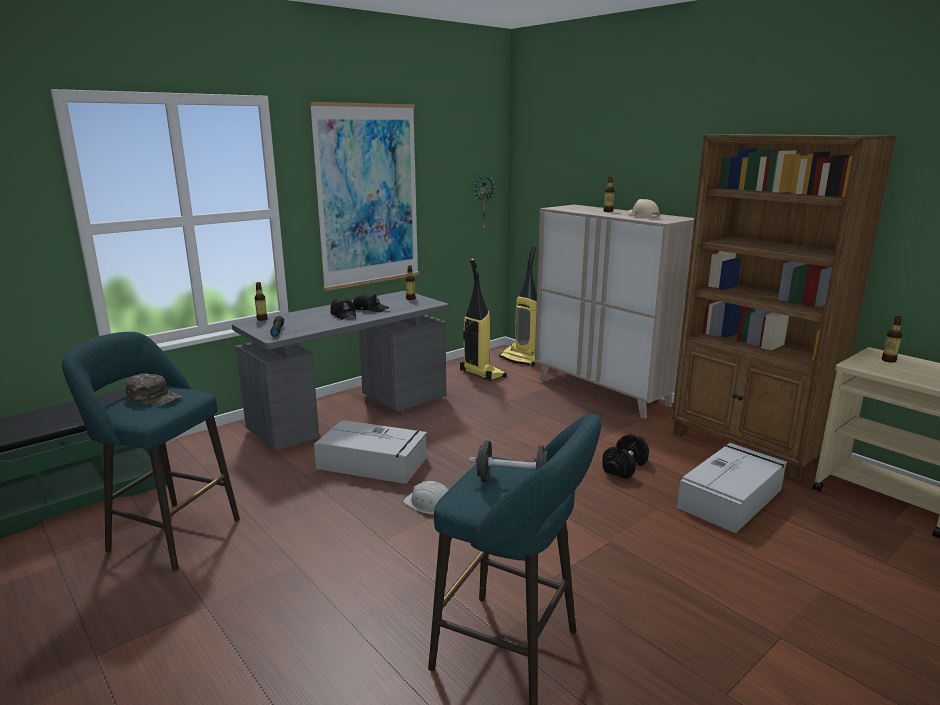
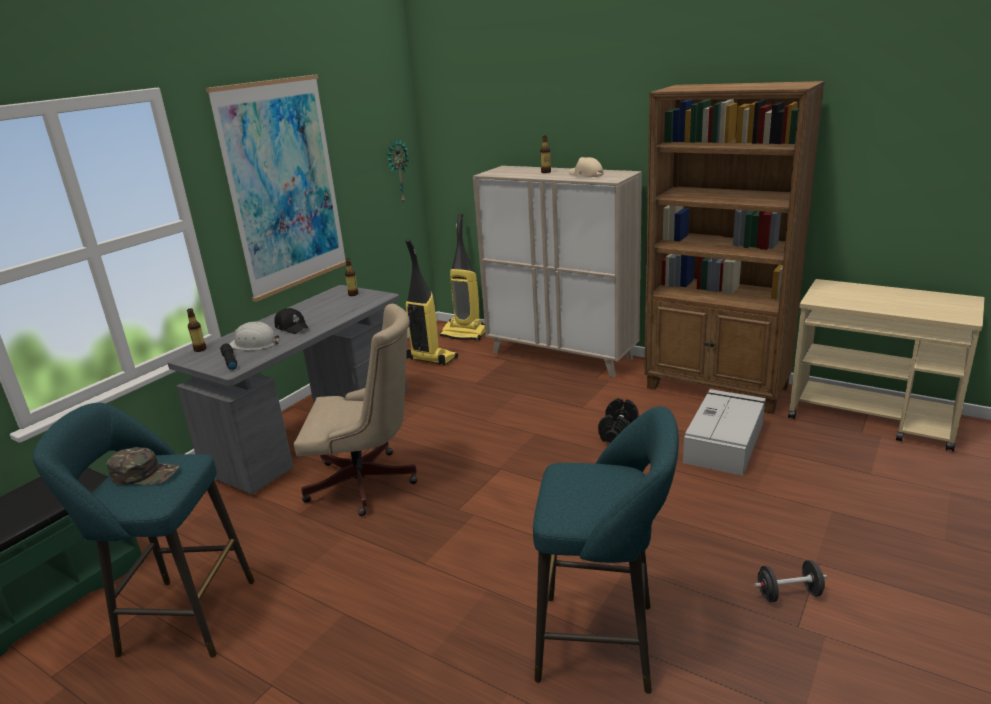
camera: 15 degrees left, 5 degrees up
(370, 309) = (317, 315): black cap -> none
(374, 463) = (368, 483): grey storage box -> beige office chair
(429, 504) = (450, 514): white hard hat -> white hard hat (254, 344)
(512, 482) = (595, 486): black dumbbell -> black dumbbell (789, 594)
(888, 360) = (839, 290): bottle -> none

